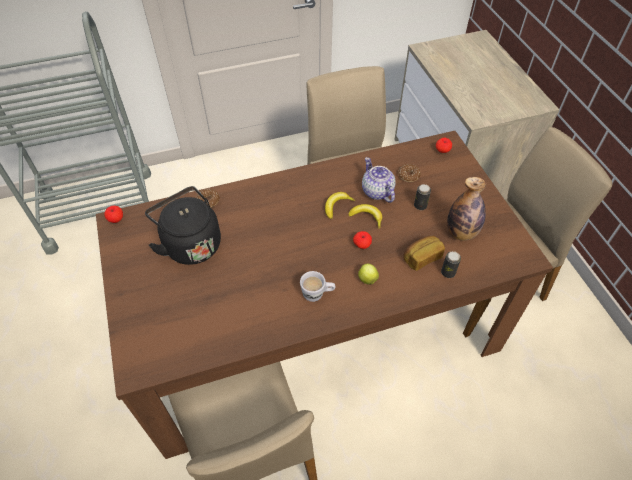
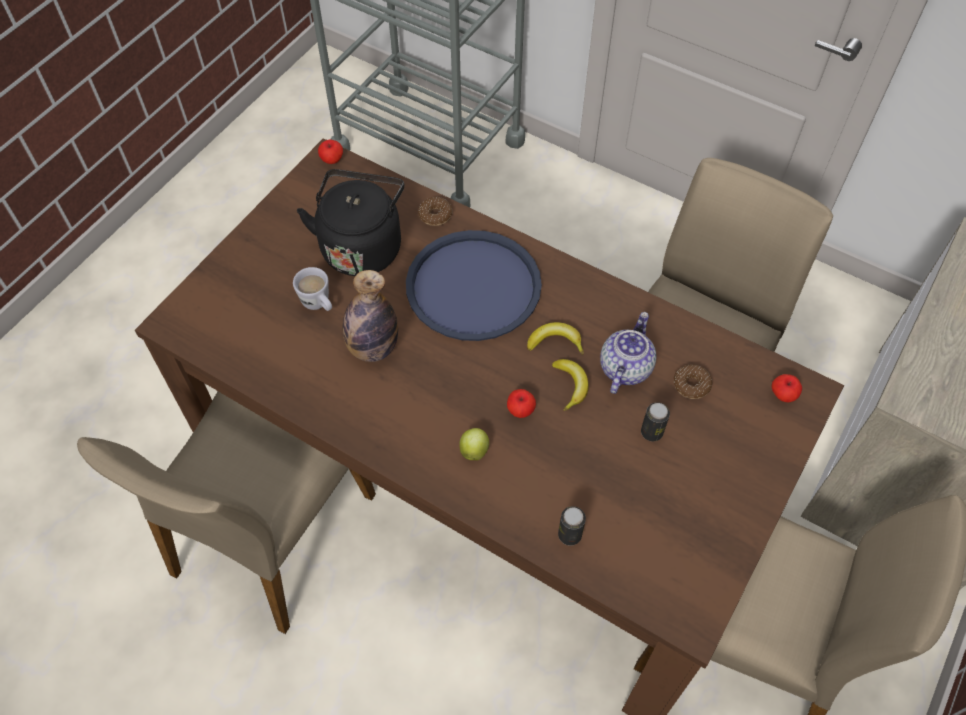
camera: 50 degrees right, 5 degrees up
(270, 215) = (473, 286): none -> blue tray
(317, 294) = (405, 414): white mug -> white mug (319, 304)
(421, 257) = (565, 489): bread -> none
(461, 233) = (653, 510): bottle -> bottle (373, 348)

